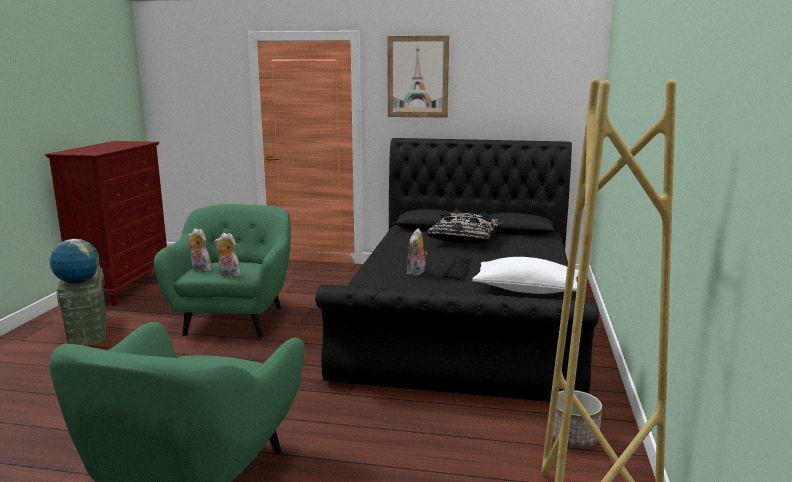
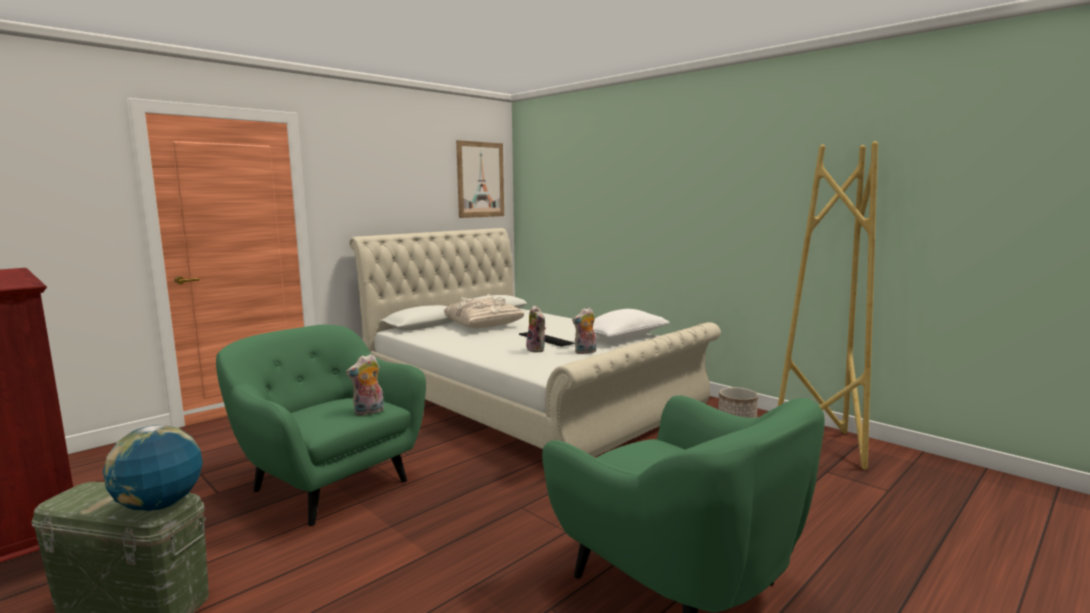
camera: 55 degrees left, 5 degrees down
(199, 269) = (315, 421): plush toy -> plush toy (585, 352)
(417, 77) = (366, 169): picture -> picture (480, 179)
(464, 241) = (483, 326): black pillow -> beige pillow
(464, 322) = (526, 397): black bed -> beige bed

